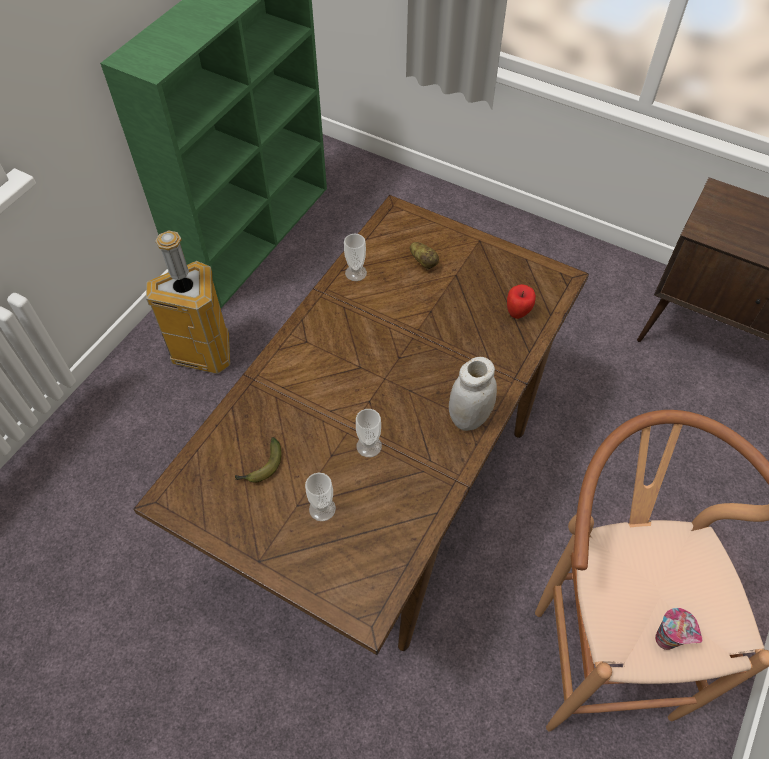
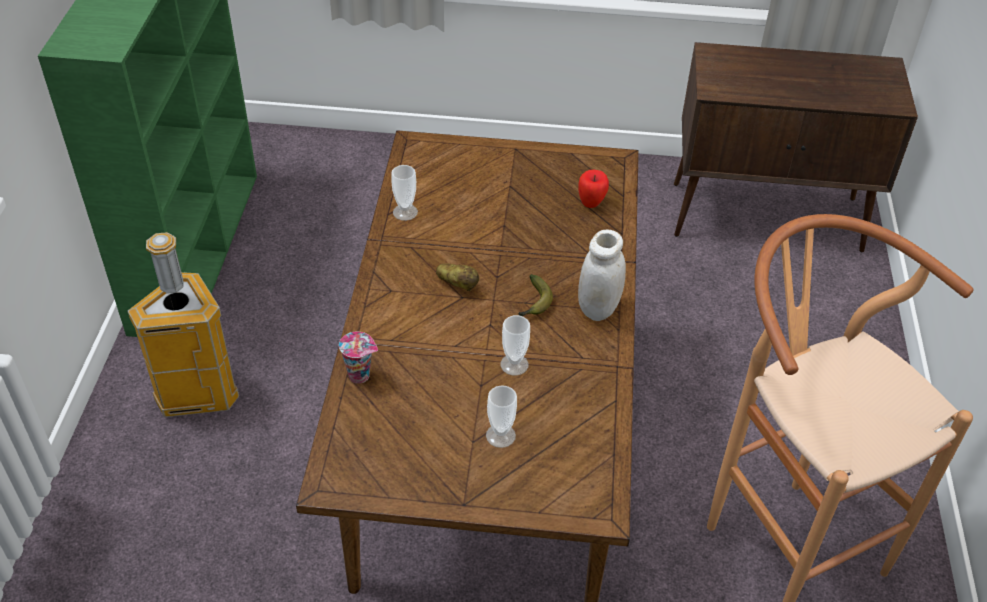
camera: 25 degrees left, 10 degrees down
(261, 467) = (414, 420): banana -> banana (534, 303)
(424, 262) = (470, 183): potato -> potato (458, 284)
(667, 640) = (876, 437): cup -> cup (361, 375)

